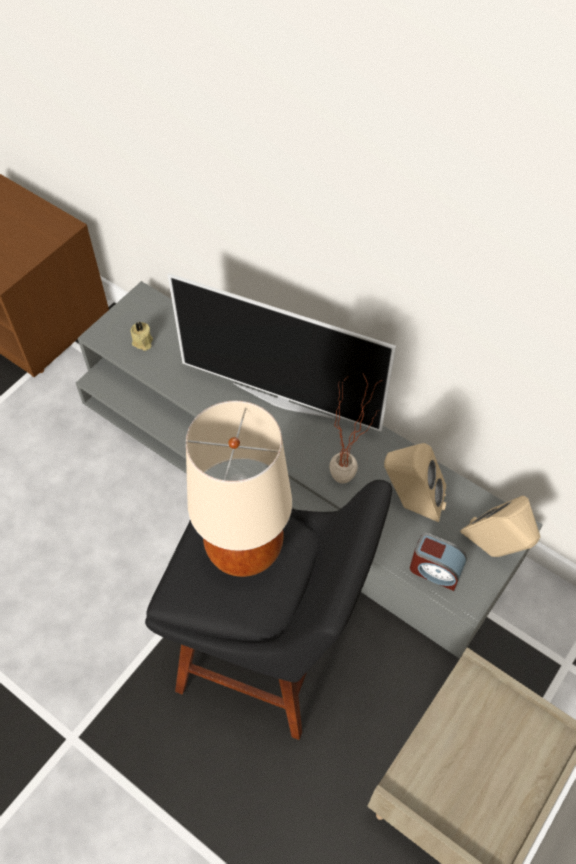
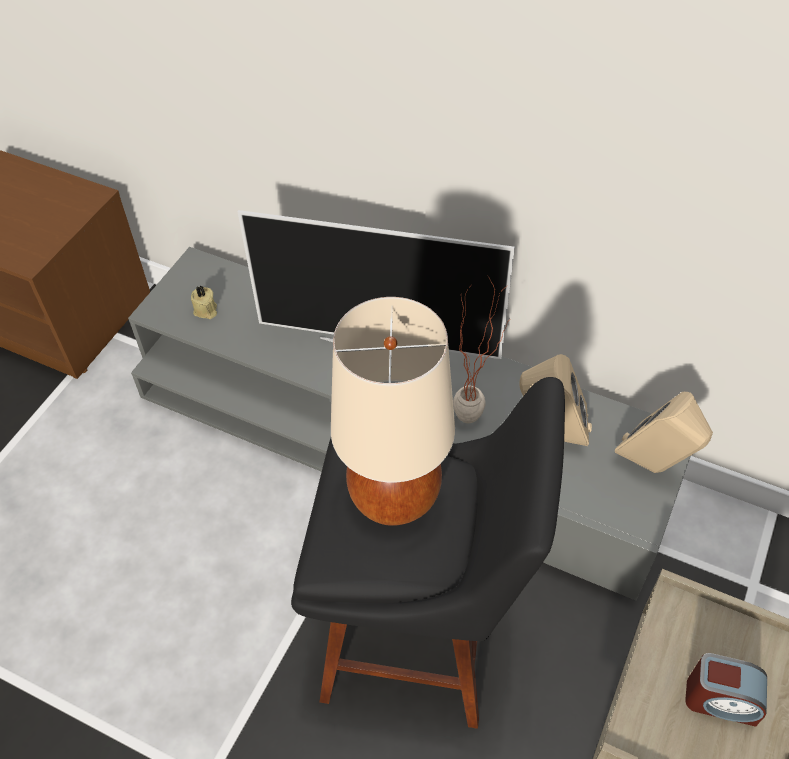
camera: 10 degrees left, 5 degrees down
(435, 570) = (596, 499): alarm clock -> alarm clock (721, 700)

